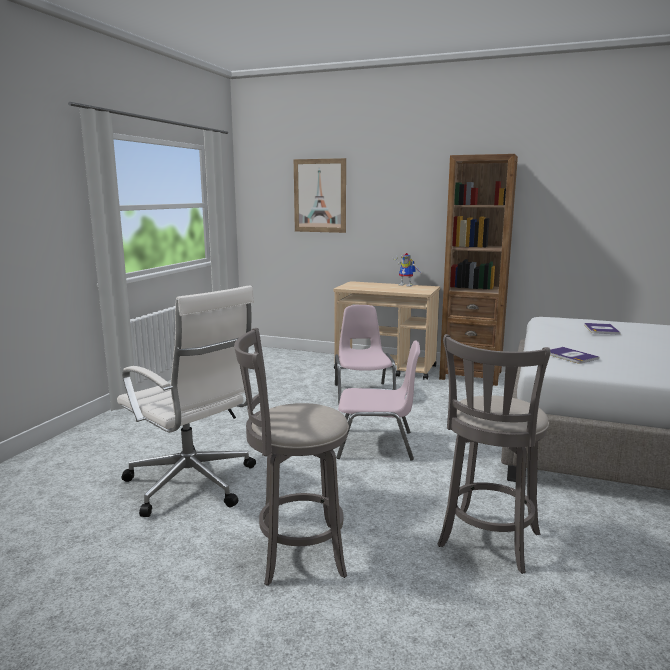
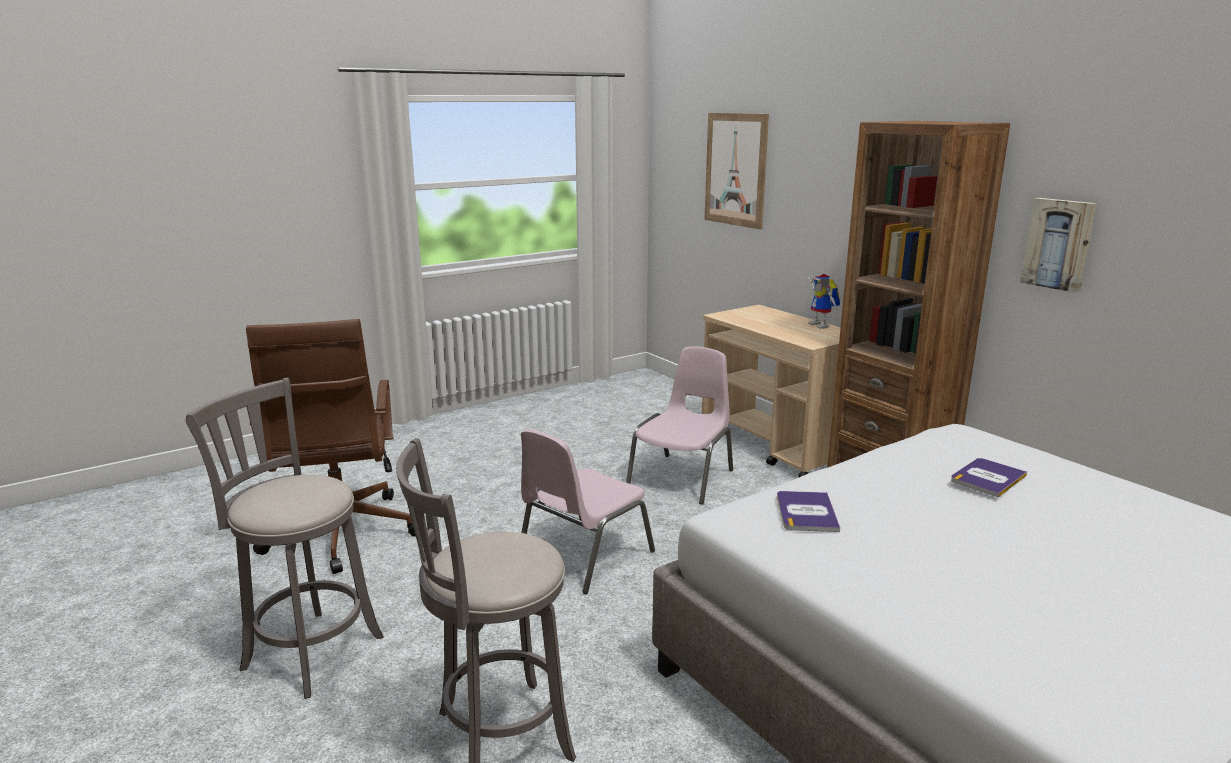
camera: 35 degrees right, 5 degrees up
(193, 485) = (340, 535): white office chair -> brown office chair
(376, 445) = (583, 556): pink chair -> pink chair turned 90 degrees clockwise
(550, 218) = (1059, 244): none -> picture

